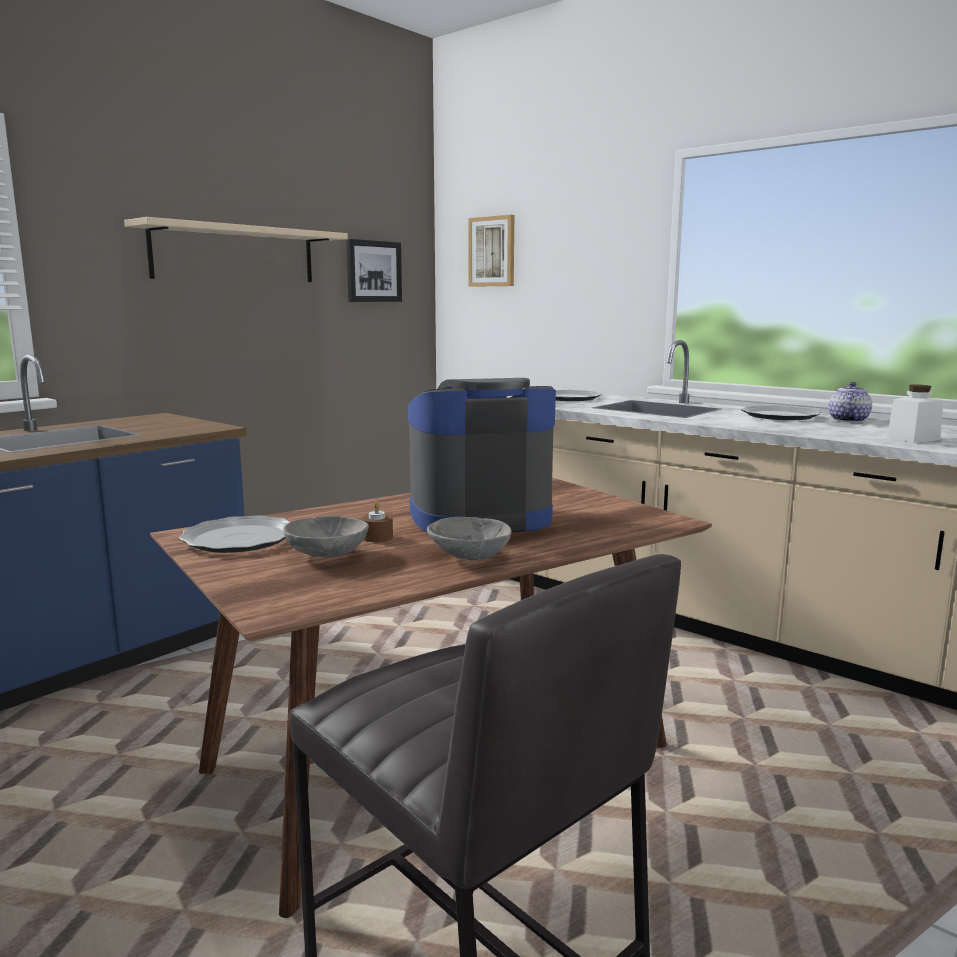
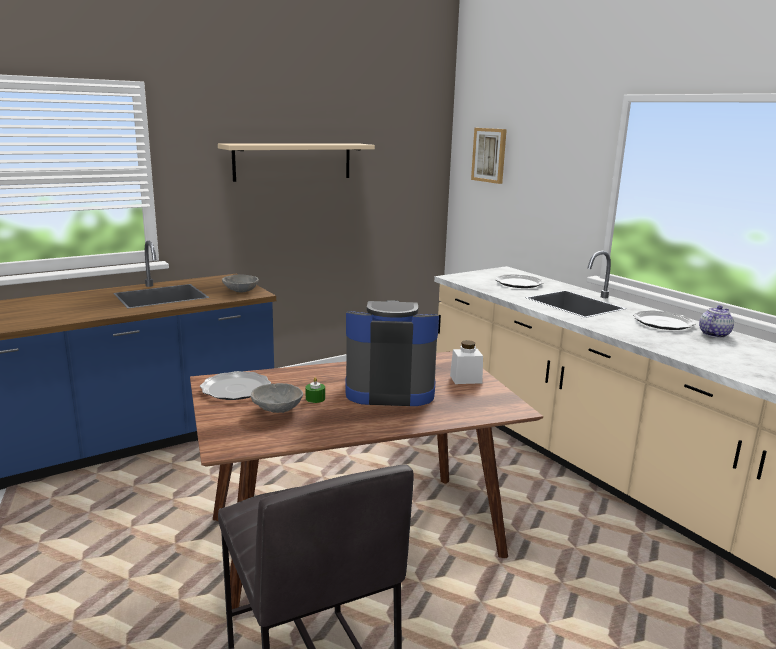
camera: 15 degrees right, 5 degrees up
(373, 271) = (398, 167): picture -> none
(377, 537) = (315, 398): brown candle -> green candle
(468, 557) = (358, 424): grey bowl -> grey bowl (240, 291)
(913, 438) = (740, 364): white jar -> white jar (466, 379)

